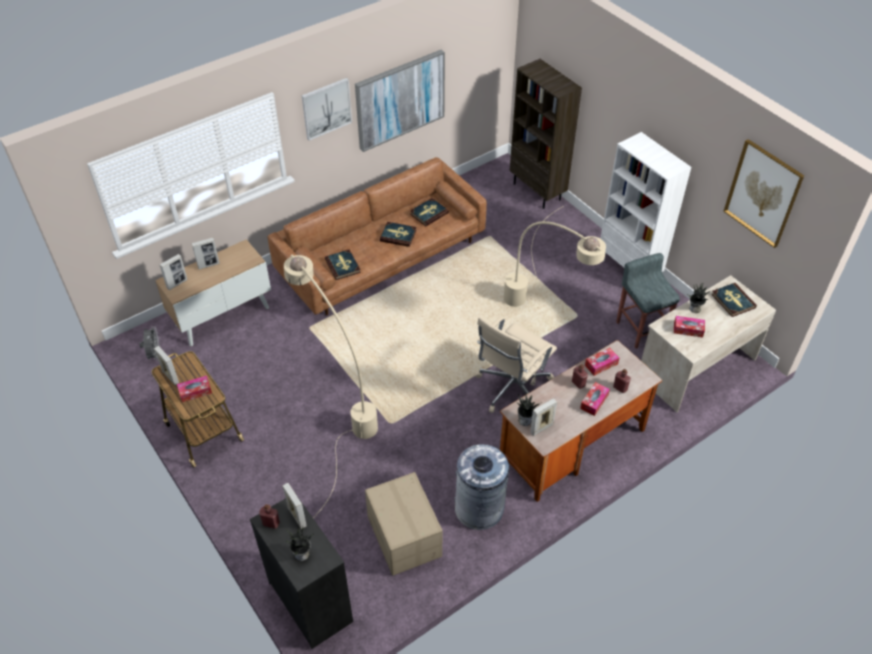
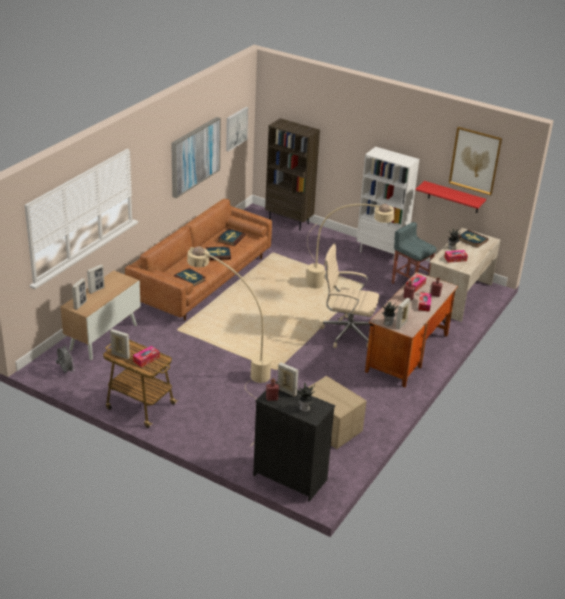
camera: 25 degrees left, 15 degrees down
(326, 108) = (155, 162): picture -> picture (236, 128)
(479, 508) = (369, 400): grey trash can -> none
(512, 388) = (347, 333): beige office chair -> beige office chair turned 90 degrees clockwise
(728, 231) = (453, 197): none -> red shelf

